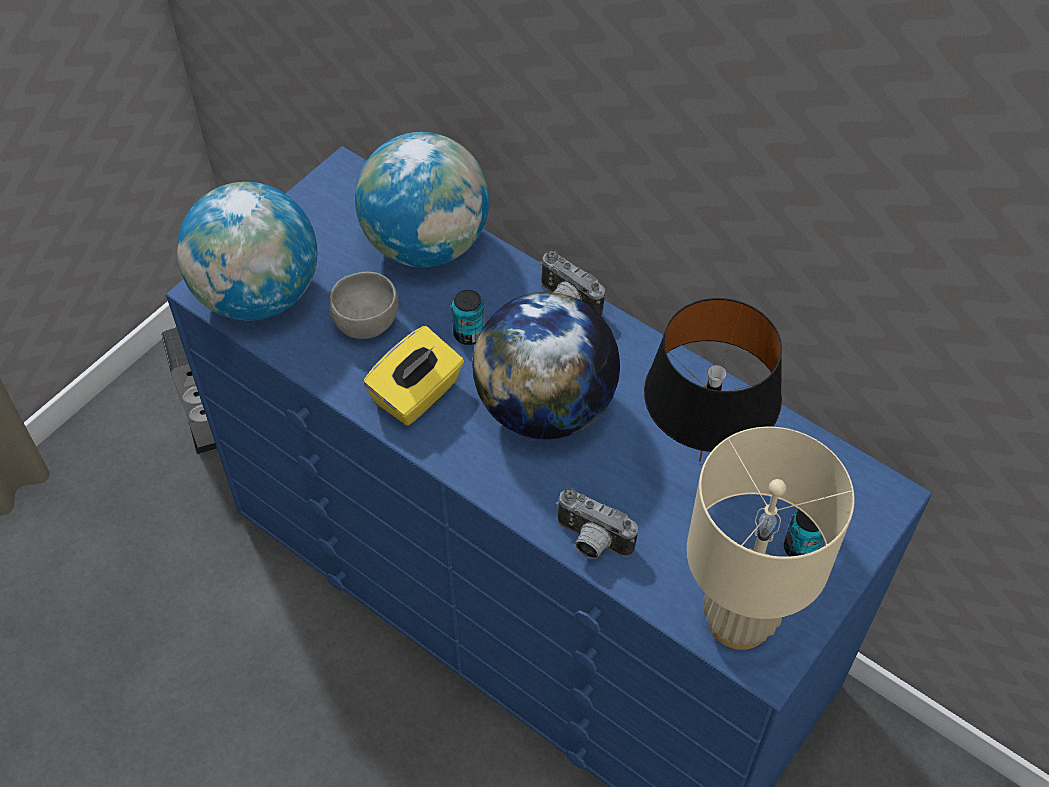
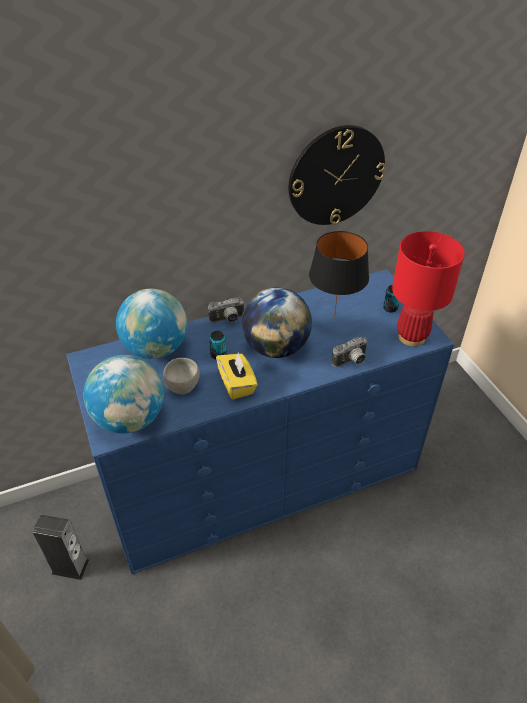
camera: 60 degrees left, 10 degrees down
(738, 621) = (411, 337): beige table lamp -> red table lamp
(855, 219) = (336, 176): none -> wall clock

